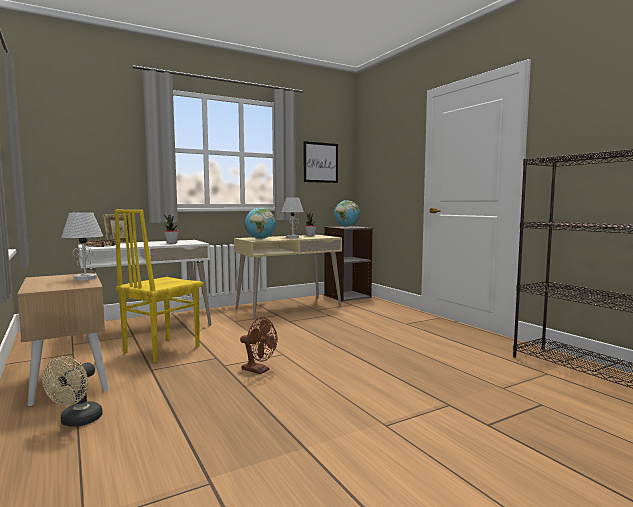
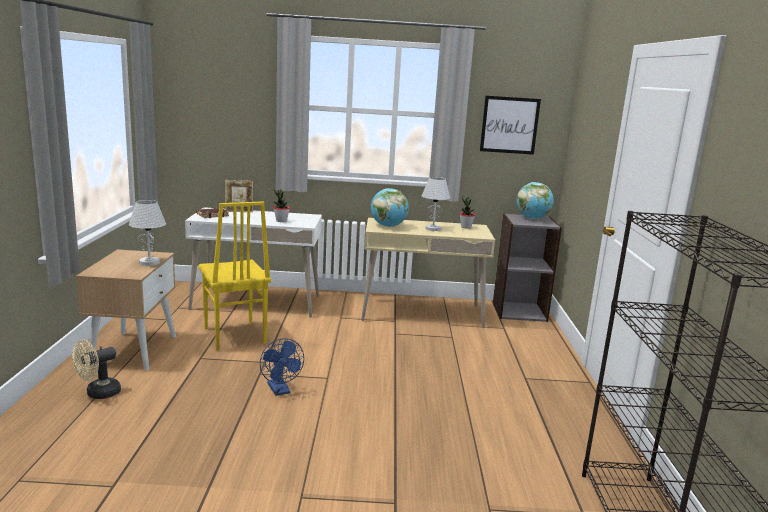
camera: 30 degrees right, 10 degrees up
(161, 349) = (233, 336): yellow chair -> yellow chair turned 90 degrees counterclockwise
(259, 370) = (280, 391): brown fan -> blue fan

